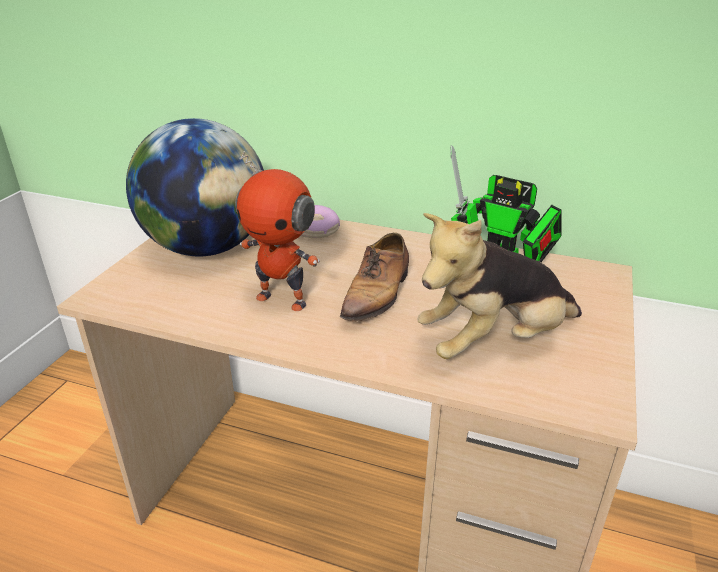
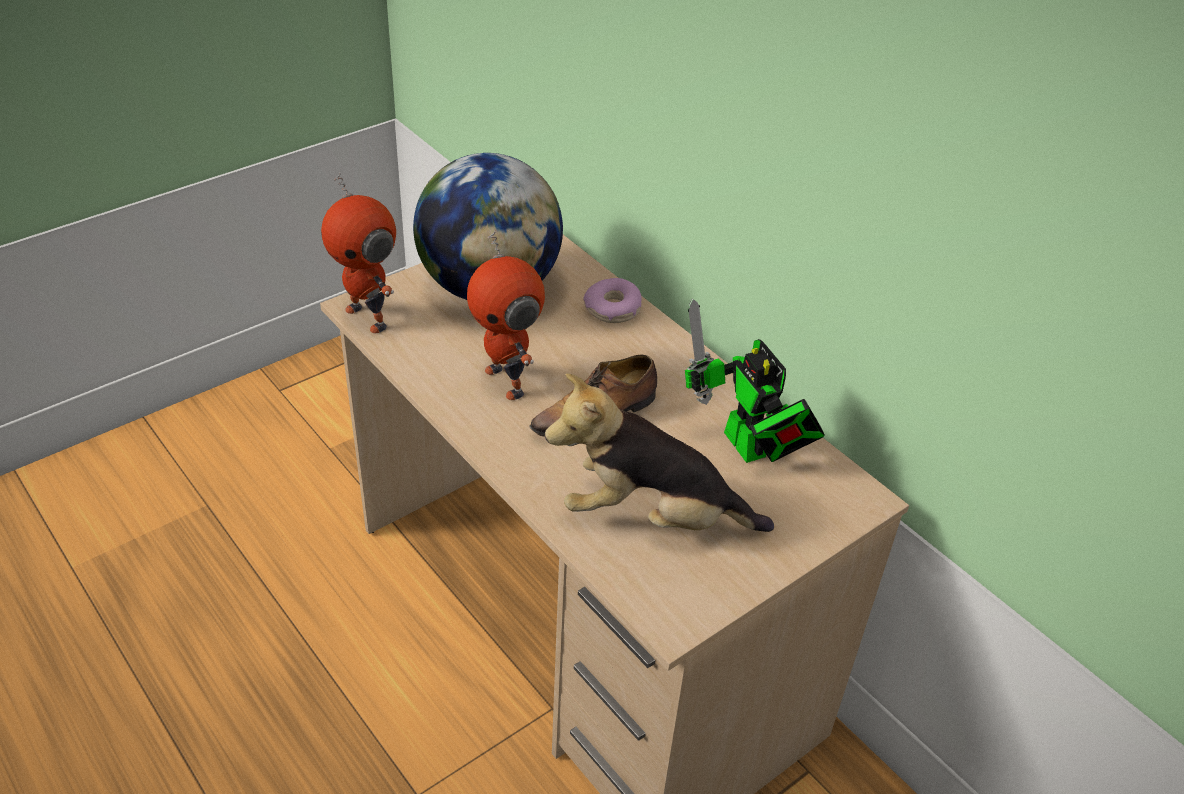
camera: 30 degrees right, 10 degrees up
(115, 300) = (368, 317): none -> toy robot

